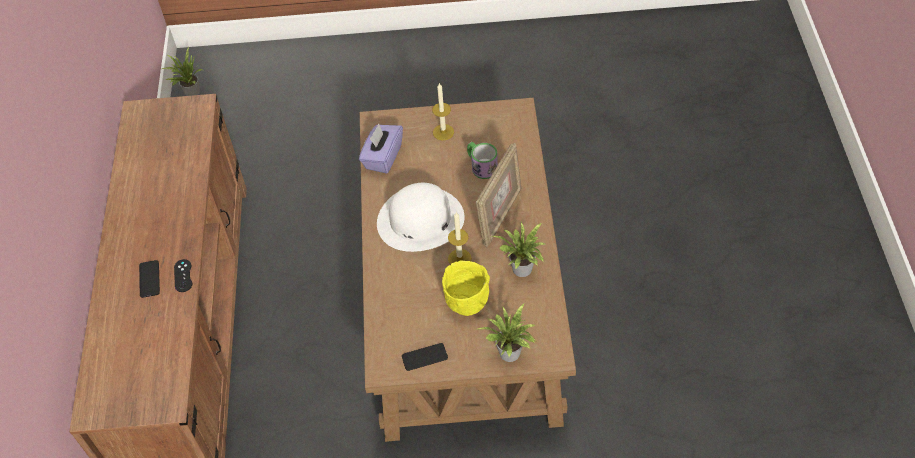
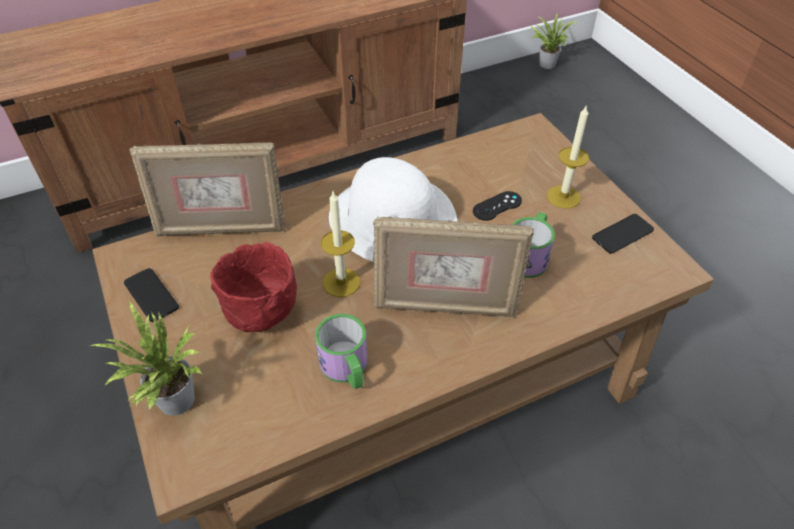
camera: 65 degrees right, 5 degrees down
(149, 279) = (190, 24): phone -> phone (622, 234)
(183, 276) = (200, 42): black game controller -> black game controller (497, 206)
(382, 157) = (478, 153): purple tissue box -> none
(383, 311) = (221, 229): none -> picture frame
(467, 302) = (263, 315): yellow bowl -> red bowl
(522, 271) = (347, 369): potted plant -> mug

